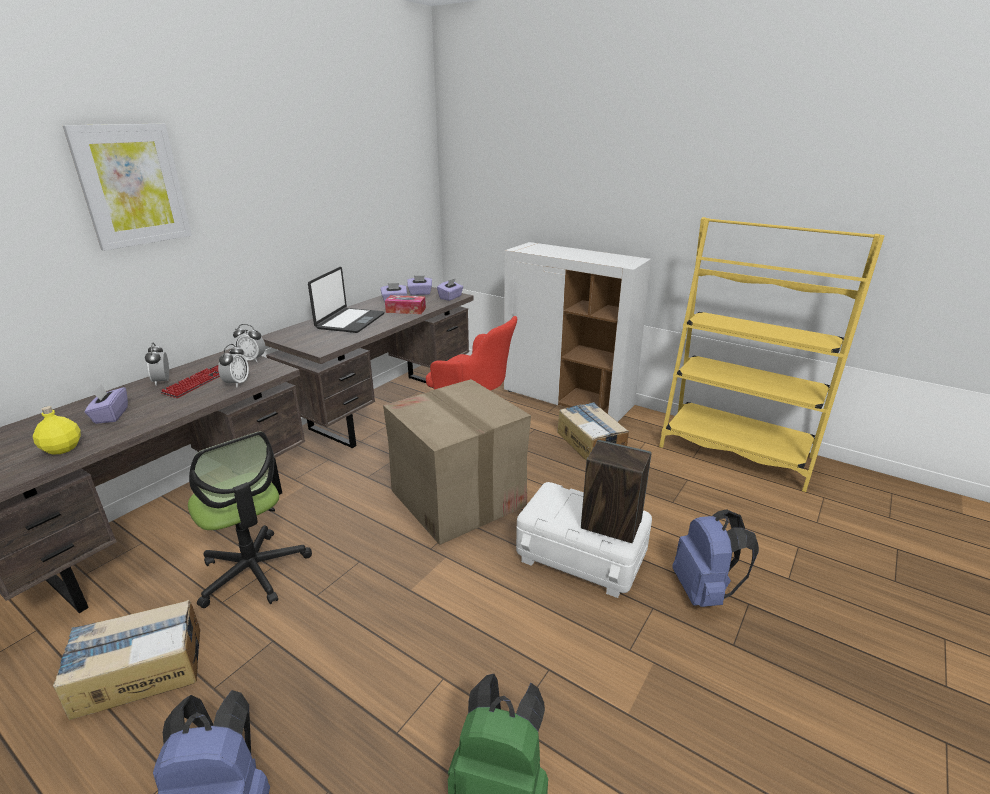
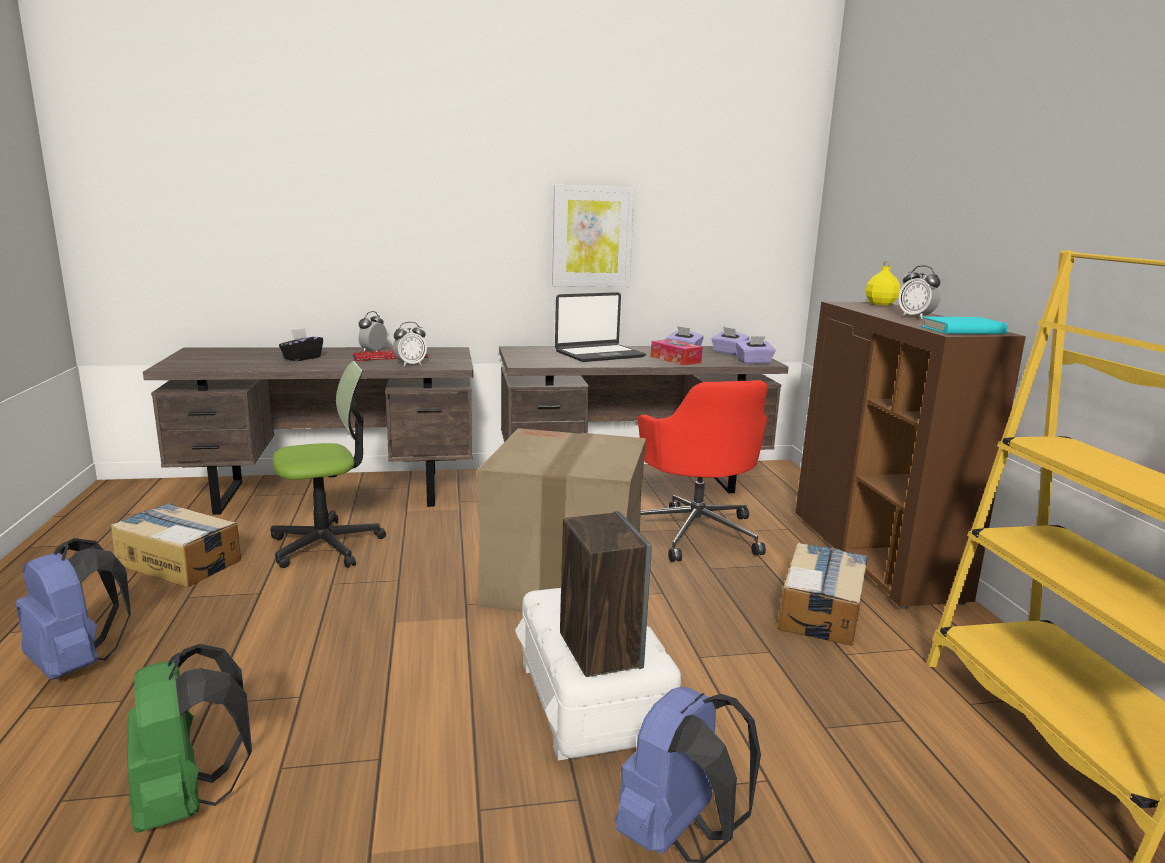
camera: 45 degrees right, 10 degrees down
(62, 449) = (241, 364): yellow bottle -> yellow bottle (880, 304)
(111, 415) = (302, 358): purple tissue box -> black tissue box
(132, 185) = (405, 168): picture -> picture (592, 236)
(252, 360) = (457, 356): alarm clock -> alarm clock (916, 317)
(254, 571) = (326, 545): office chair -> office chair turned 120 degrees counterclockwise
(568, 399) = (875, 557): white cabinet -> brown cabinet
(625, 261) = (962, 330): none -> turquoise book

